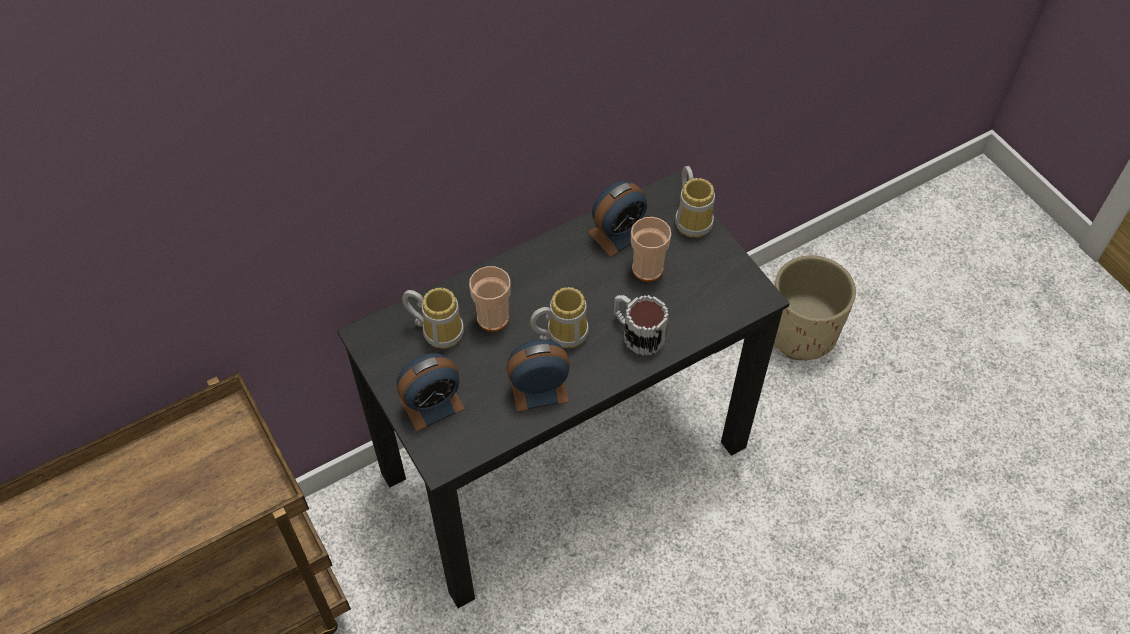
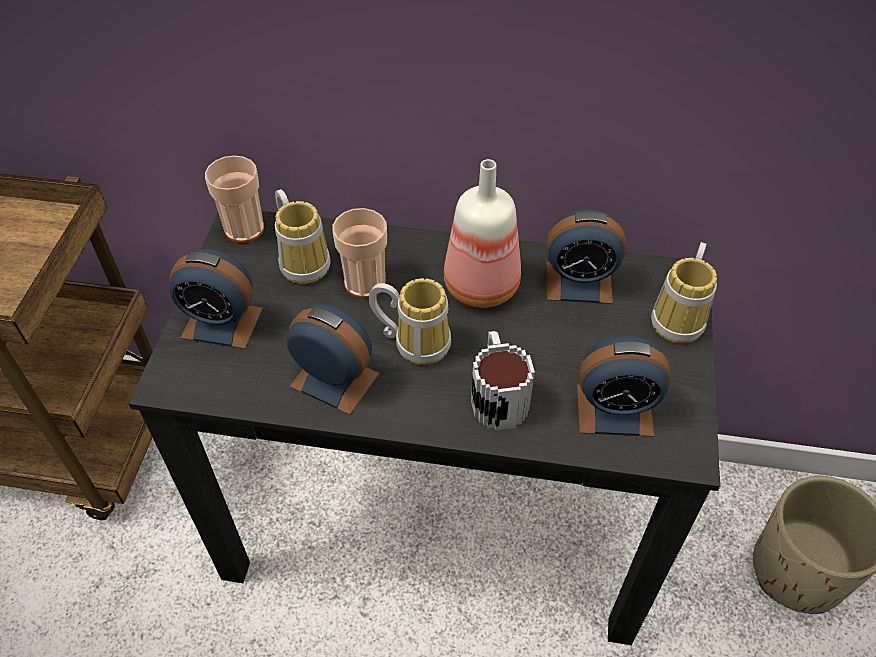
camera: 40 degrees right, 5 degrees down
(566, 273) = (483, 287): none -> bottle
(647, 269) = (576, 337): cup -> cup (244, 229)
(705, 298) = (614, 410): none -> alarm clock

